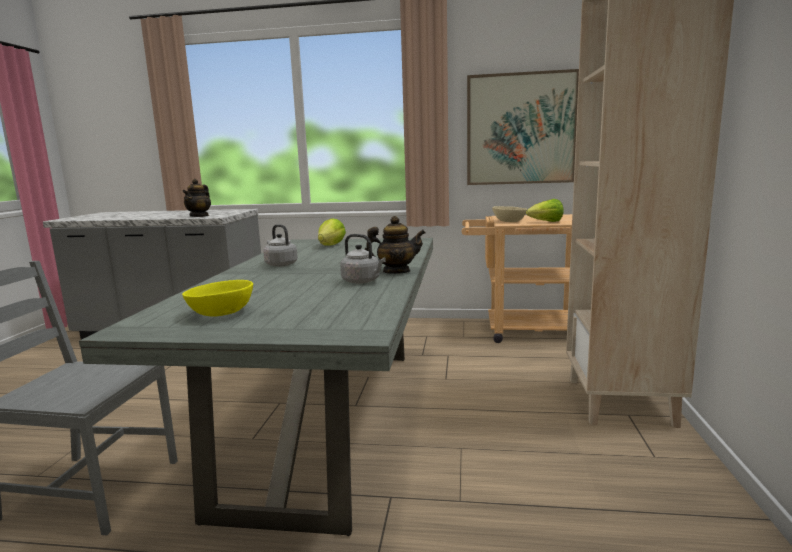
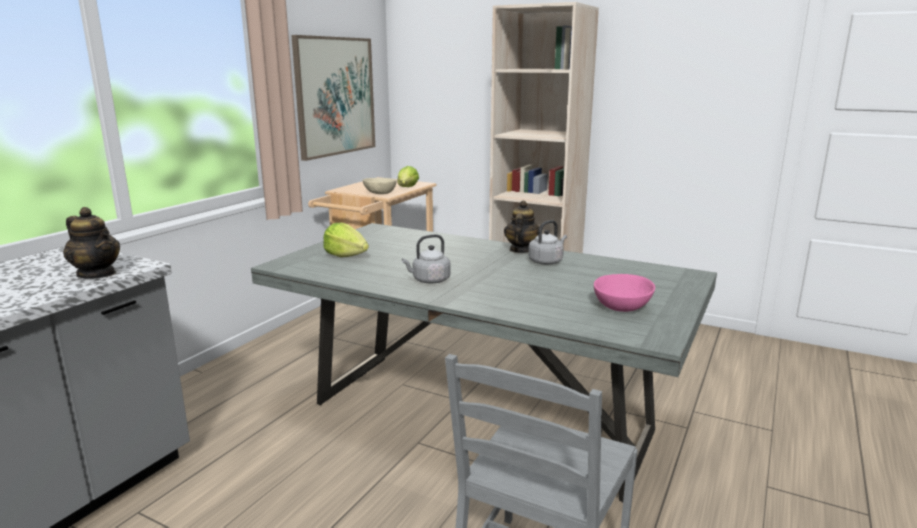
camera: 70 degrees left, 5 degrees up
(223, 313) = (621, 307): yellow bowl -> pink bowl

